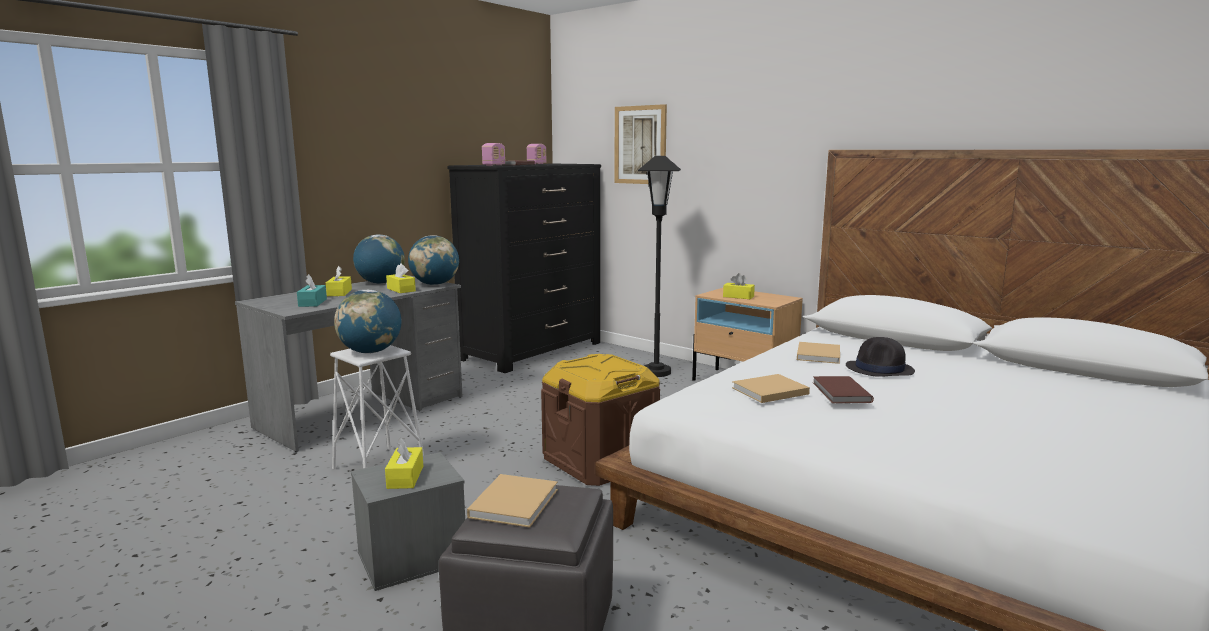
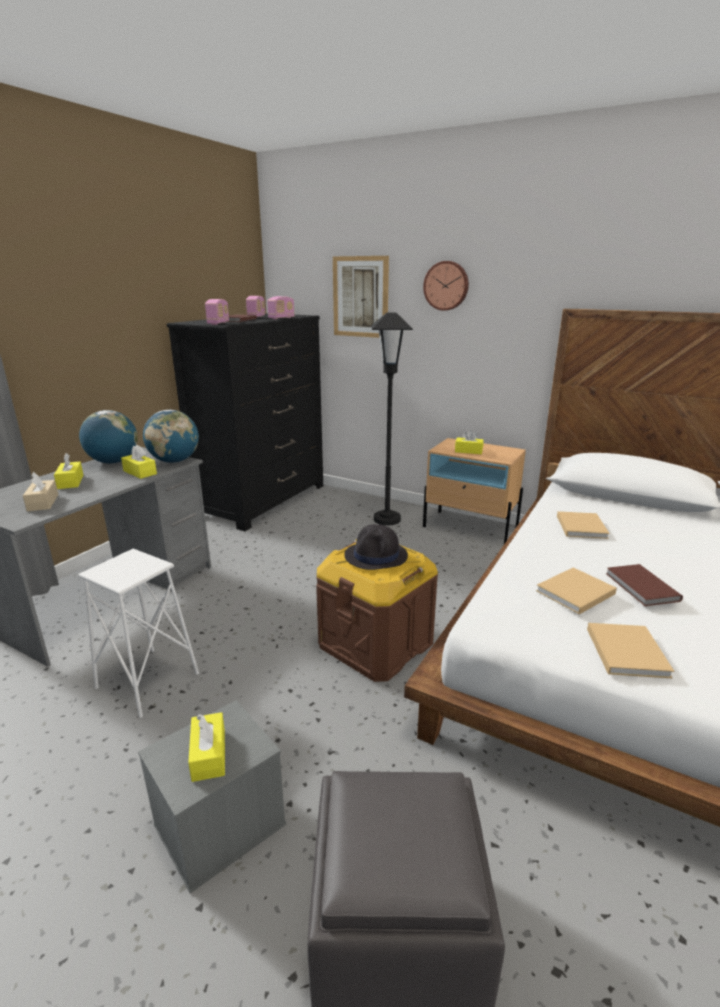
camera: 10 degrees left, 10 degrees up
(312, 303) = (43, 503): turquoise tissue box -> beige tissue box
(370, 352) = (127, 569): globe -> none
(515, 502) = (380, 825): beige book -> beige book (626, 650)
(559, 164) = (281, 318): none -> radio
(720, 131) = (446, 286): none -> wall clock
(880, 369) = (650, 545): black hat -> black hat (376, 556)

